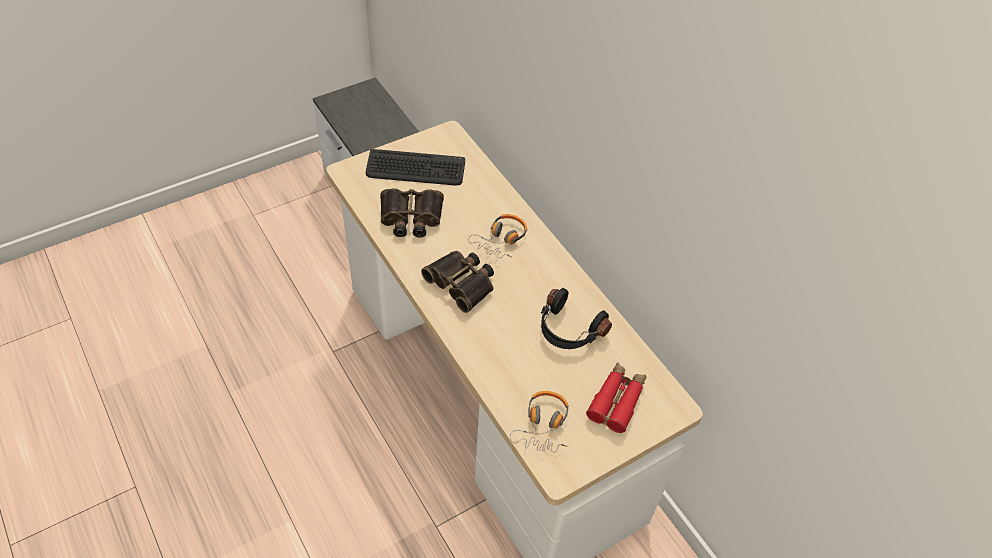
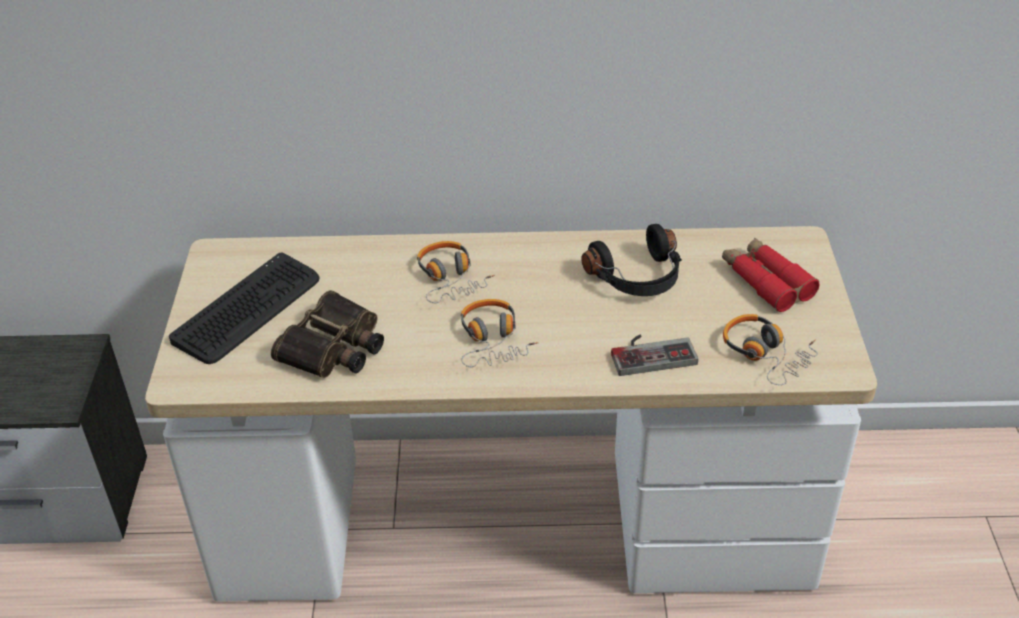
camera: 55 degrees left, 10 degrees down
(462, 283) = (493, 340): binoculars -> headphones
(504, 363) = (651, 352): none -> game controller

